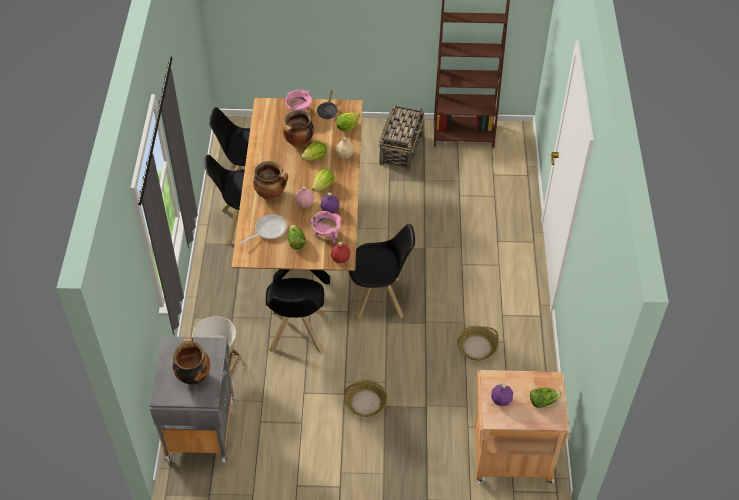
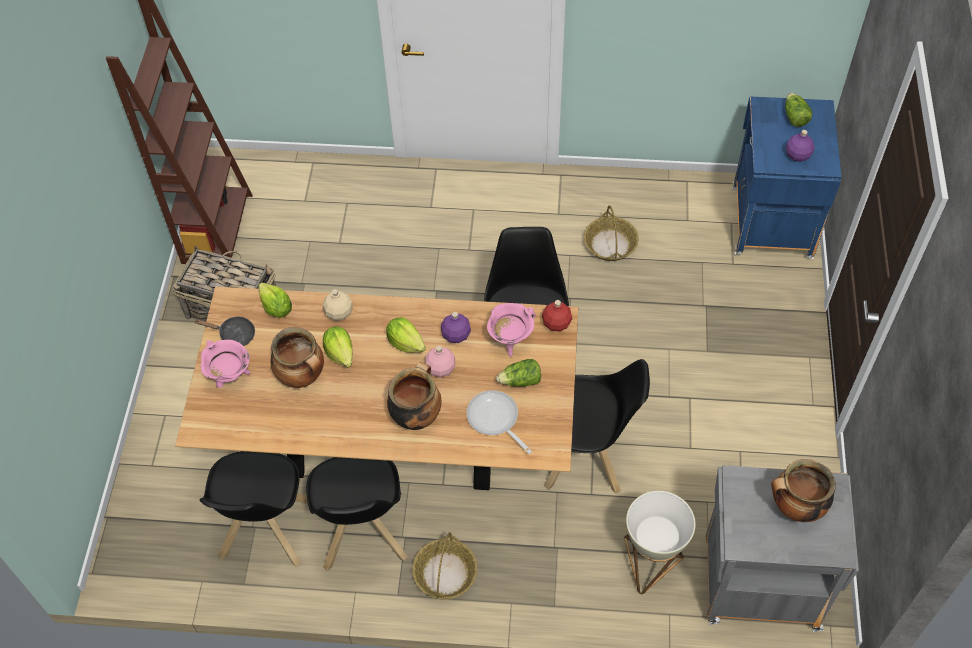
camera: 85 degrees left, 5 degrees up
(365, 402) = (703, 373): basket -> basket (445, 574)
(510, 456) = (771, 225): brown cart -> blue cart

